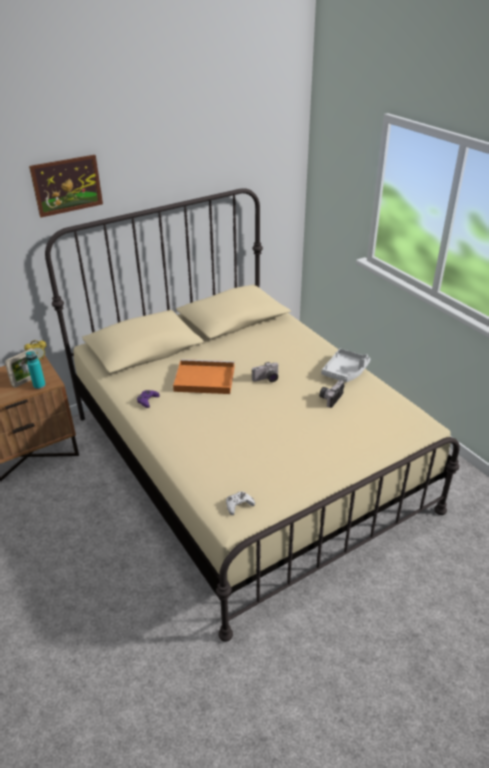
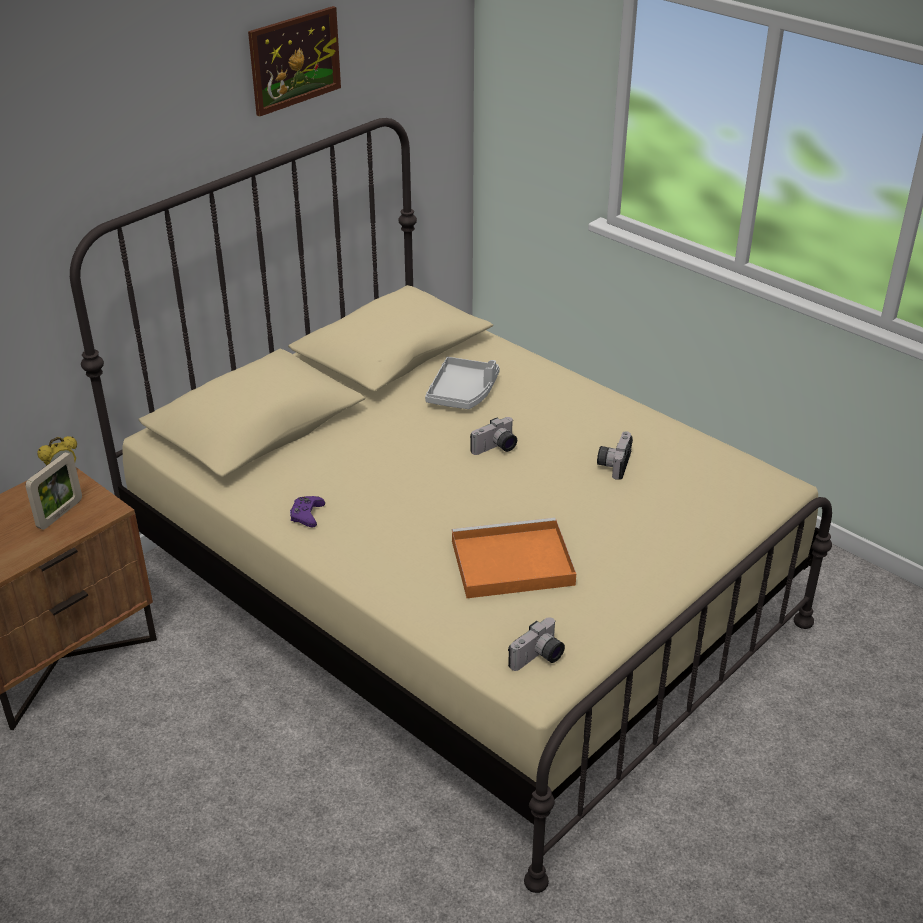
camera: 15 degrees left, 0 degrees up
(39, 385) = (89, 519): turquoise bottle -> none
(67, 185) = (99, 146): picture -> picture (295, 60)
(203, 379) = (388, 464): orange tray -> orange tray (509, 563)
(238, 505) = (538, 658): white game controller -> camera
(345, 371) = (620, 416): grey tray -> grey tray (463, 393)

